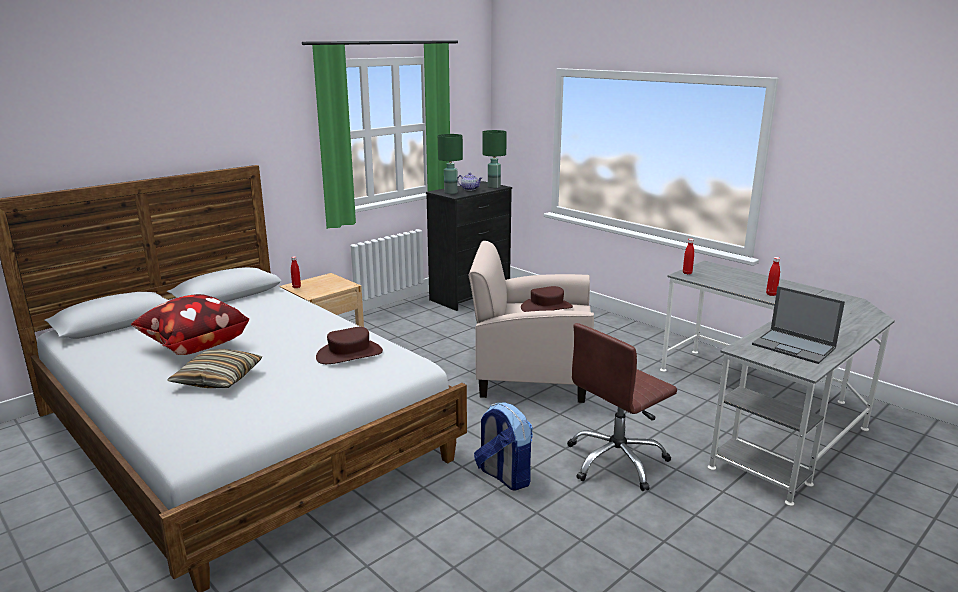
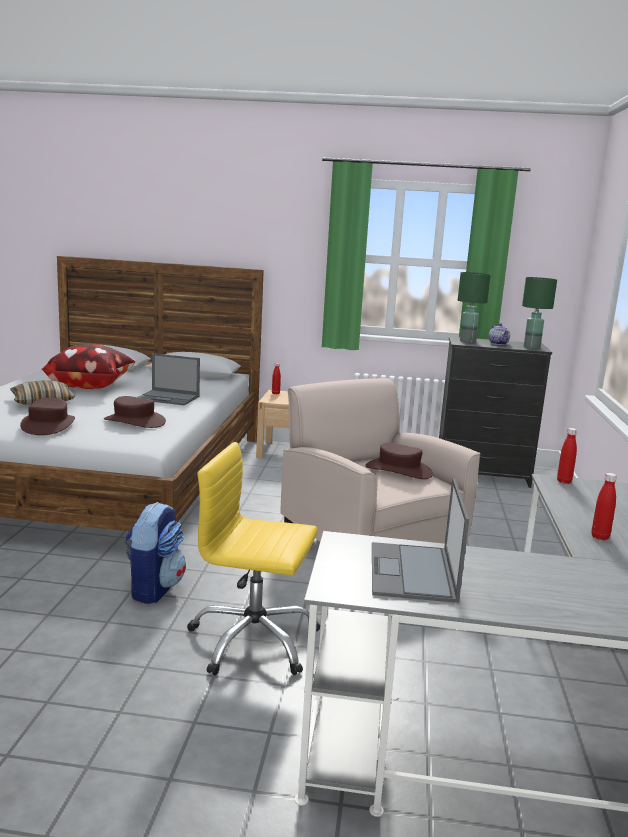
camera: 50 degrees right, 5 degrees down
(296, 324) = (168, 398): none -> laptop
(306, 392) = (48, 425): none -> brown hat
(616, 461) = (253, 641): brown office chair -> yellow office chair

